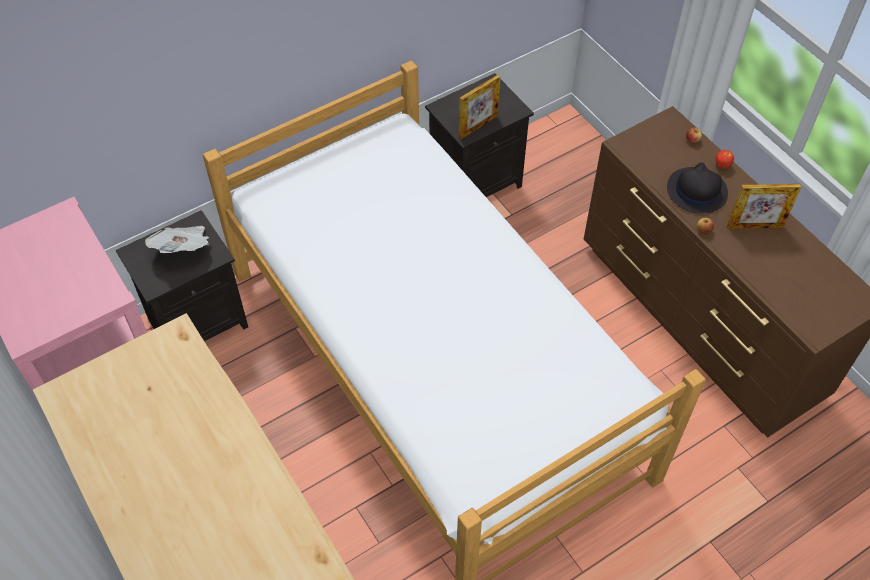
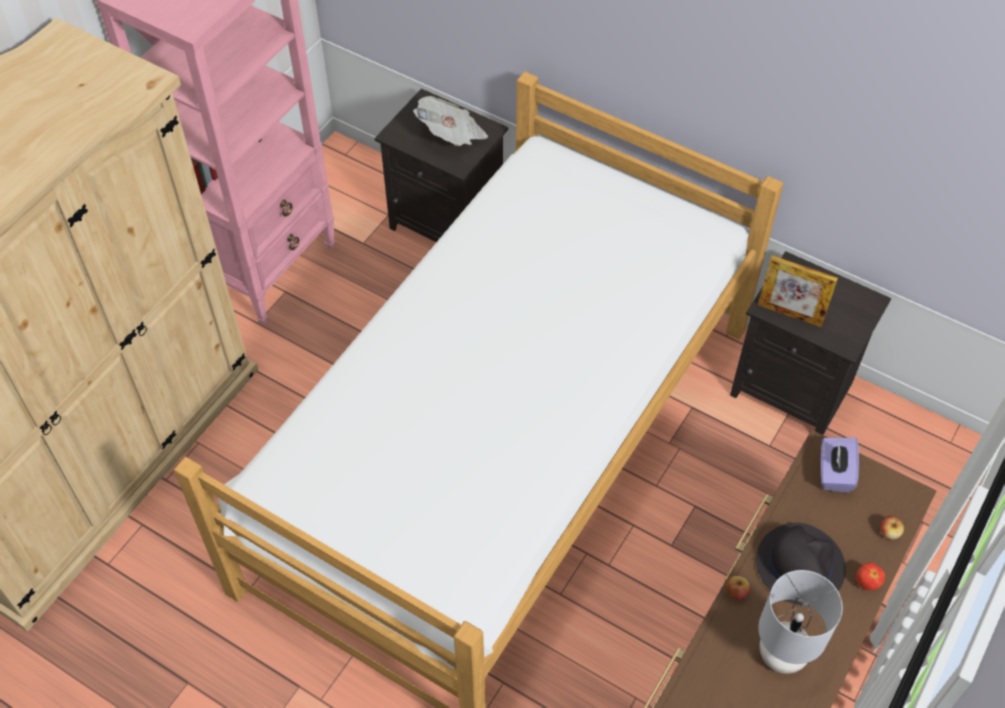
camera: 65 degrees right, 0 degrees up
(639, 146) = (834, 473): none -> purple tissue box
(755, 226) = (783, 654): picture frame -> grey table lamp

